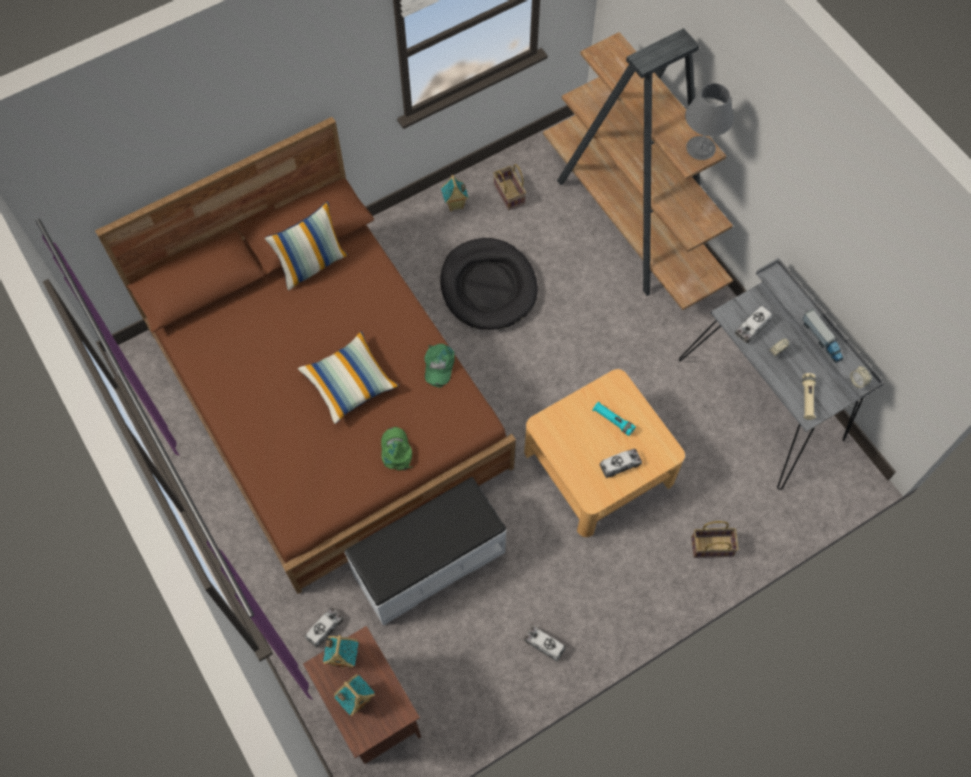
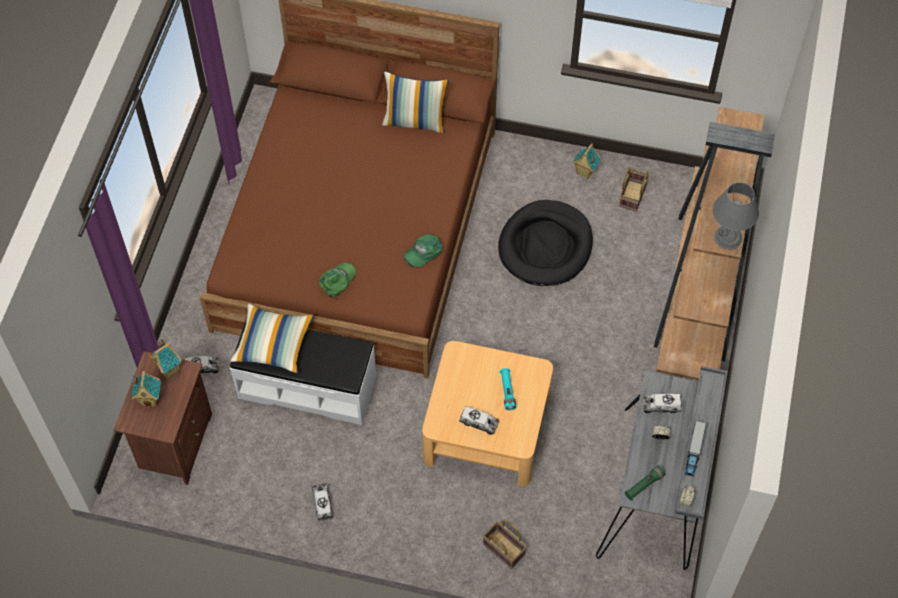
camera: 45 degrees right, 5 degrees down
(349, 383) = (356, 214): pillow -> pillow (274, 344)
(807, 399) = (644, 485): beige flashlight -> green flashlight

